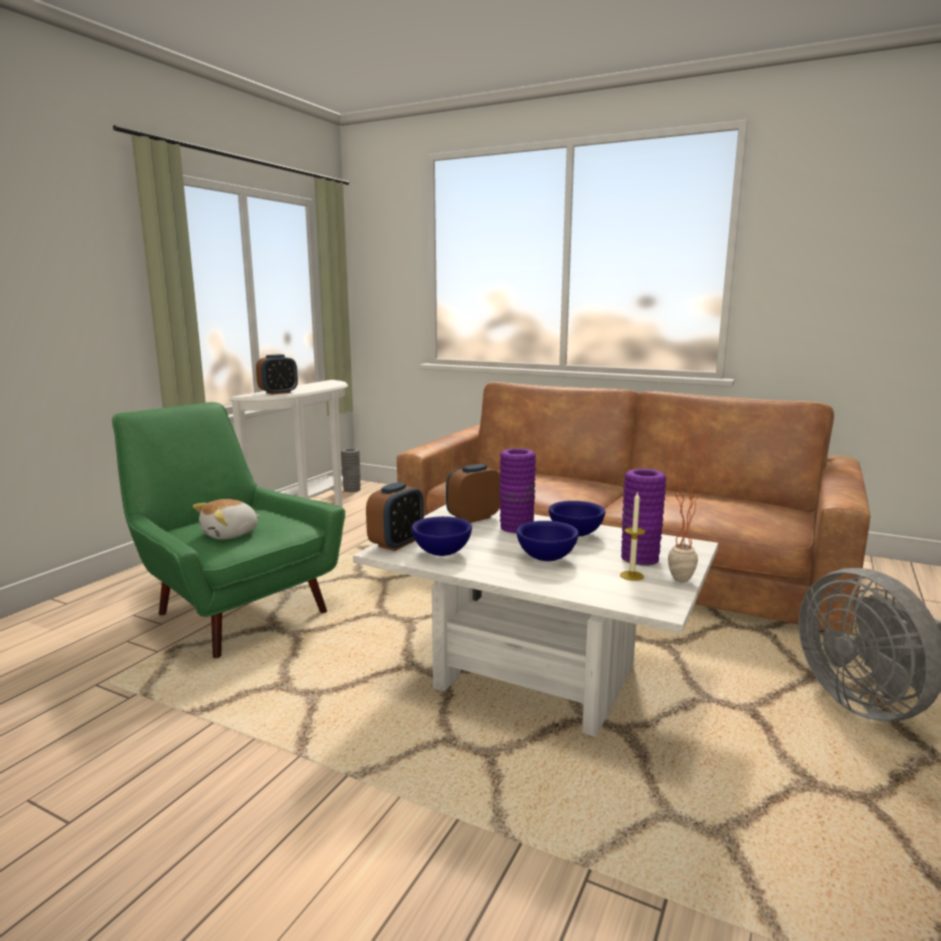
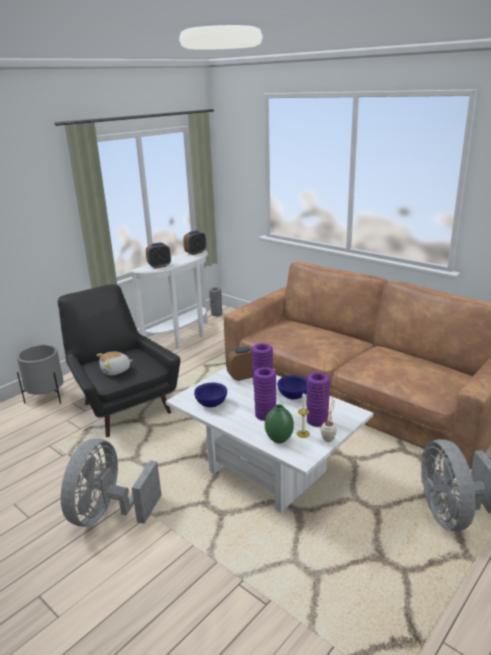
camera: 15 degrees right, 10 degrees up
(78, 611) = (46, 397): none -> grey planter
(231, 609) = (122, 405): green armchair -> black armchair
(256, 787) = (108, 513): none -> grey fan
(396, 544) = (191, 394): alarm clock -> alarm clock (195, 253)
(547, 558) = (265, 414): blue bowl -> purple vase
(598, 586) = (279, 439): none -> green vase

